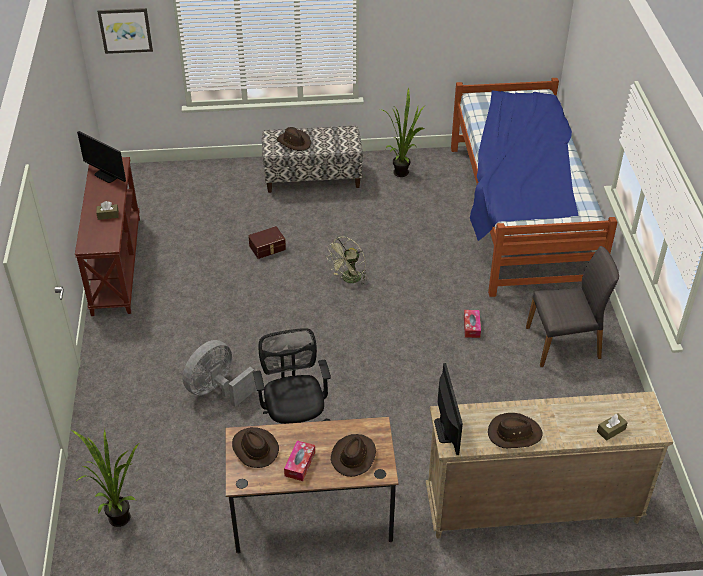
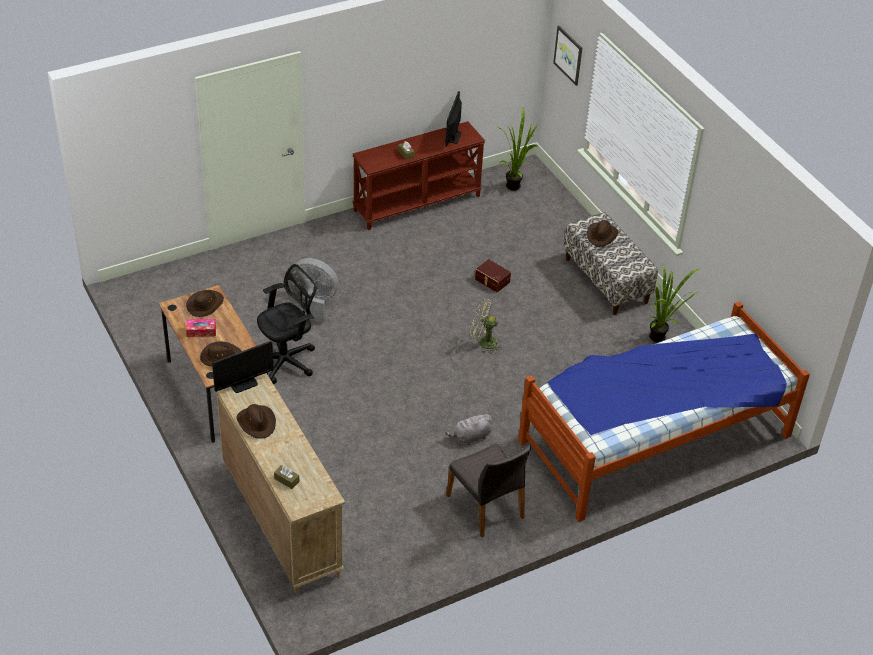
camera: 65 degrees right, 0 degrees up
(118, 514) = (175, 291): potted plant -> potted plant (515, 185)
(471, 327) = (471, 437): tissue box -> grey plush toy

